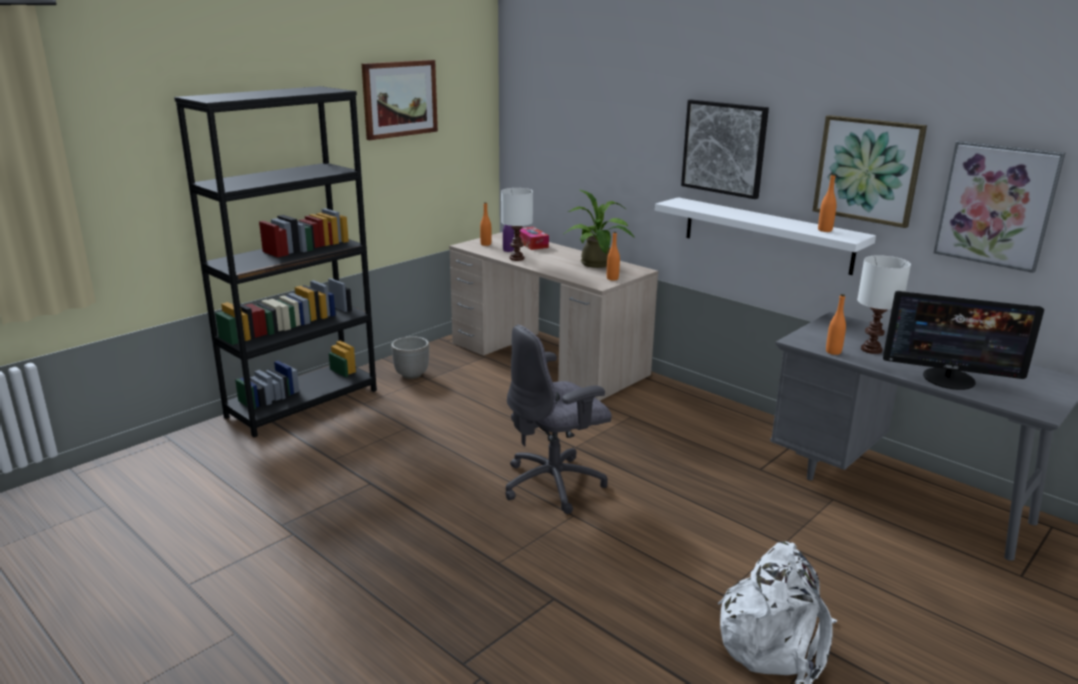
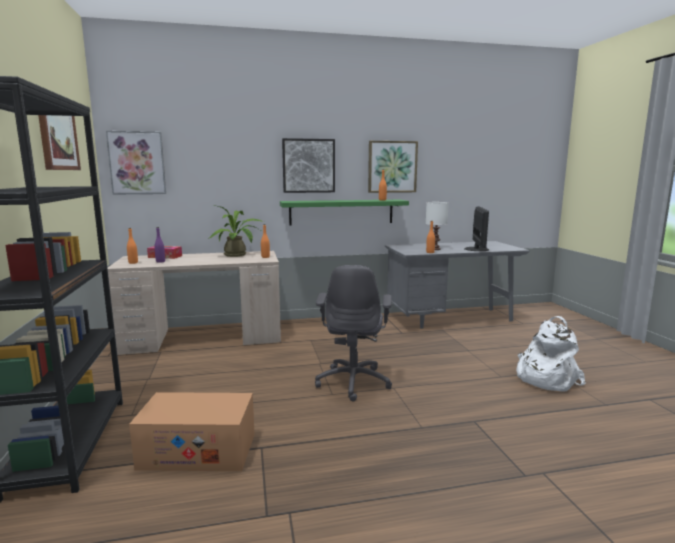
camera: 55 degrees left, 10 degrees down
(339, 457) = (198, 451): none -> cardboard box
(412, 375) = (129, 382): planter -> none
(516, 258) = (180, 263): white table lamp -> none
(766, 235) = (341, 212): white shelf -> green shelf
(949, 379) = (477, 249): monitor -> monitor turned 45 degrees counterclockwise
(996, 205) = (449, 174): picture -> picture (137, 163)

